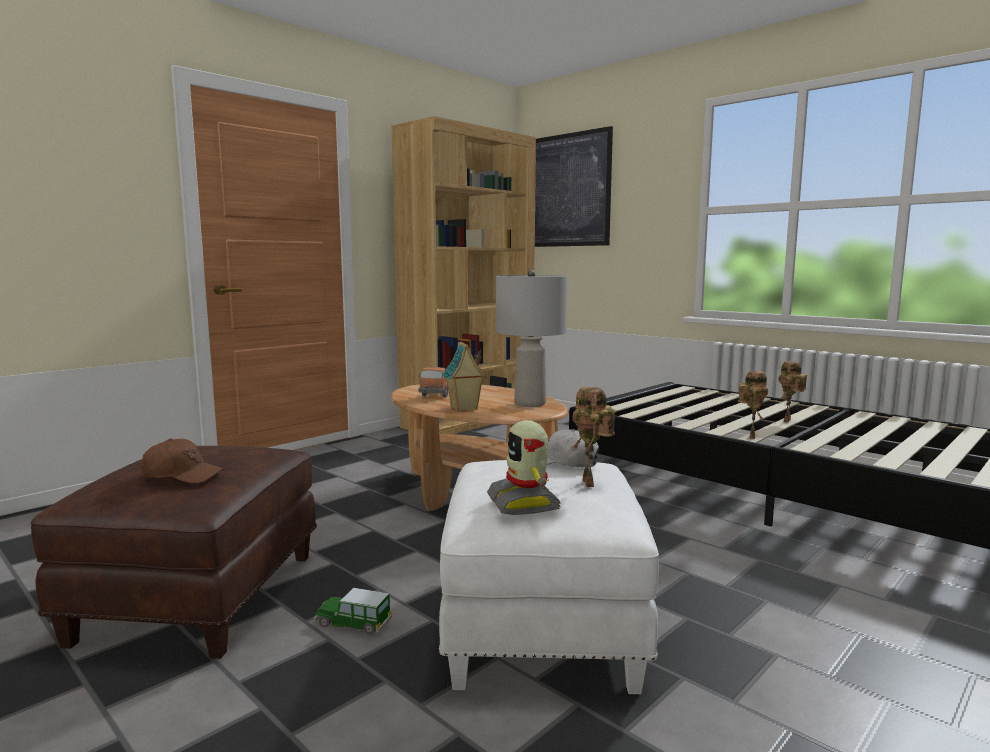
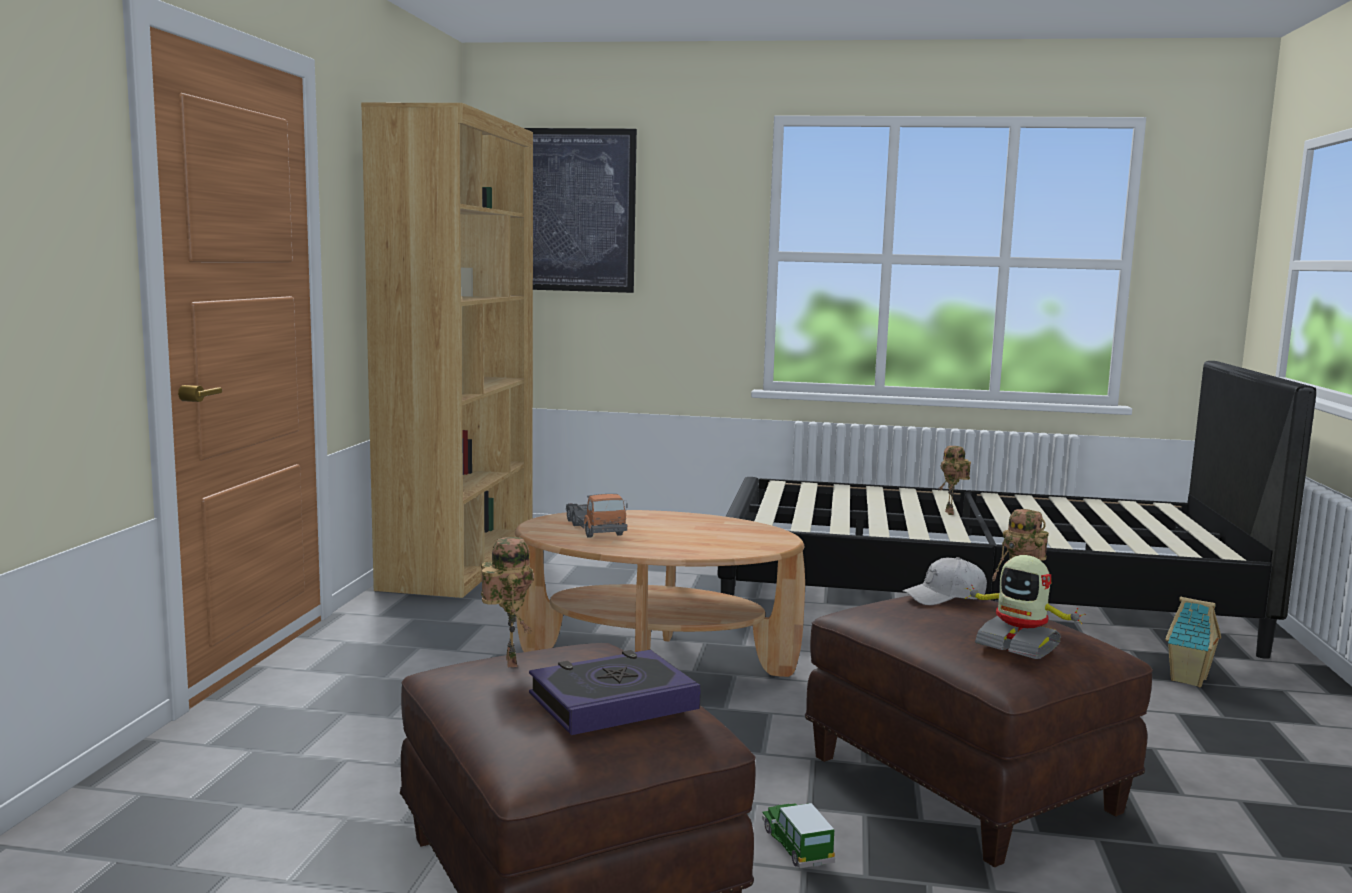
camera: 35 degrees left, 0 degrees up
(182, 475) = (612, 702): brown cap -> book
(352, 623) = (796, 845): toy car -> toy car turned 90 degrees clockwise
(464, 408) = (683, 548): toy house -> toy house (1189, 680)
(530, 403) = (738, 530): grey table lamp -> none
(544, 626) = (966, 784): white ottoman -> brown ottoman
(750, 436) = (956, 536): toy robot -> toy robot (507, 661)

